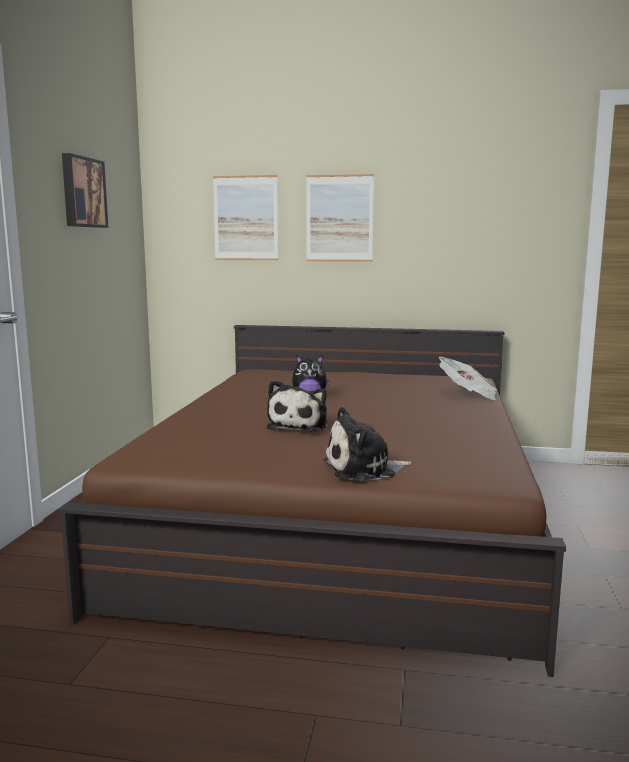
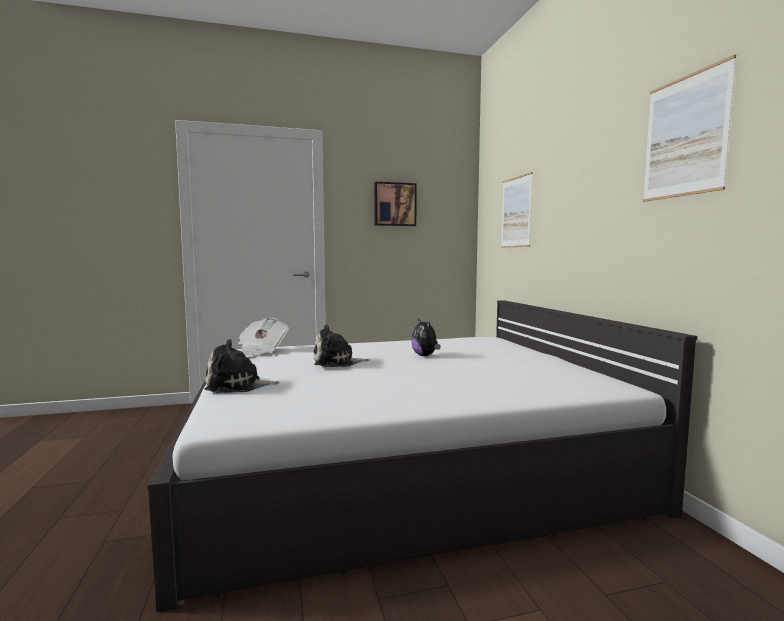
camera: 65 degrees right, 5 degrees down
(339, 218) = (565, 204): picture -> picture (685, 136)
(341, 520) = (402, 463): brown bed -> white bed
(364, 469) = (237, 386): plush toy -> plush toy turned 60 degrees counterclockwise
(468, 394) = (531, 391): newspaper -> newspaper (261, 350)

